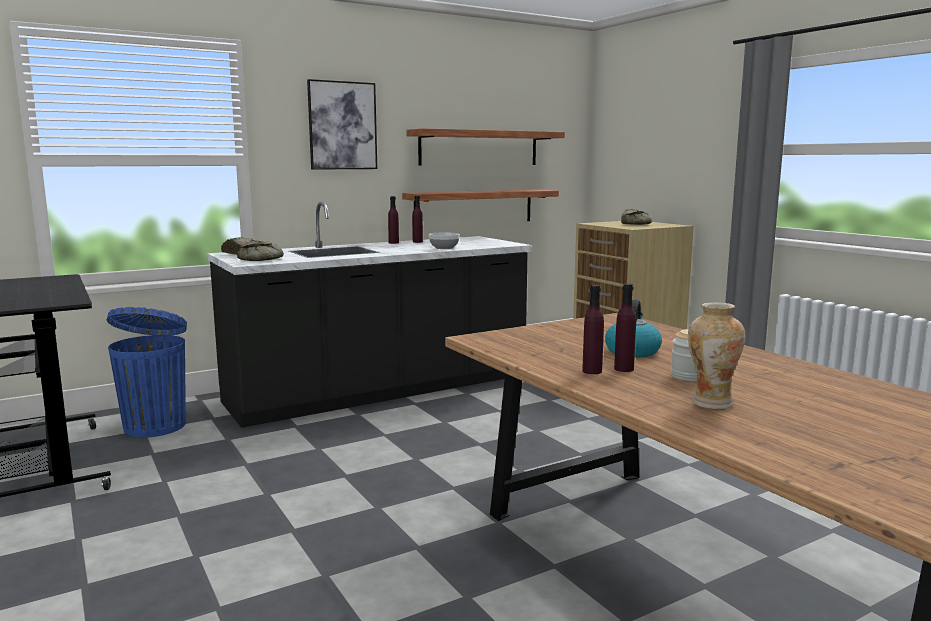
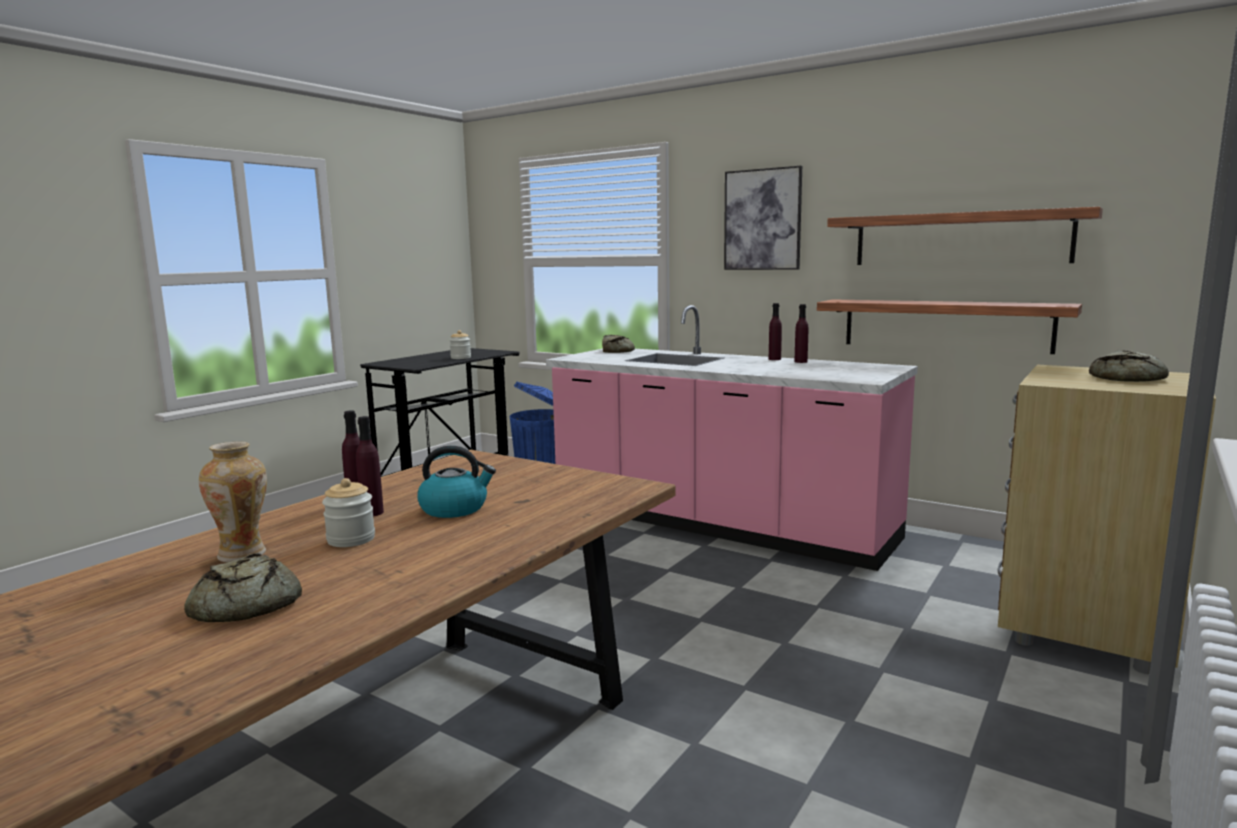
camera: 65 degrees right, 0 degrees up
(53, 288) = (460, 358): none -> jar
(262, 259) = (596, 356): bread -> bread (243, 605)
(380, 391) = (719, 524): black counter -> pink counter
(443, 248) = (769, 371): bowl -> none

